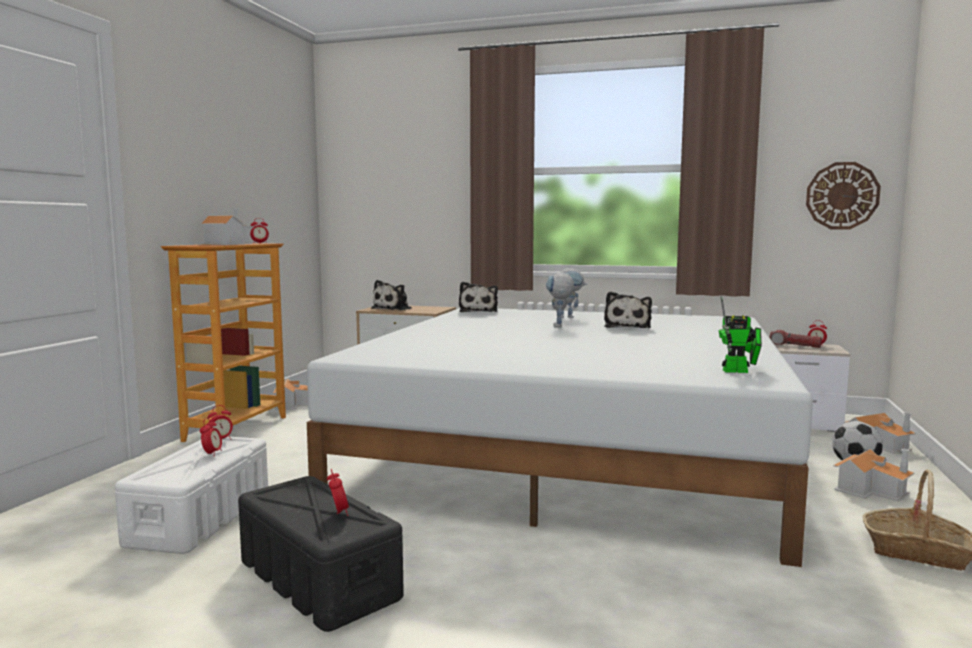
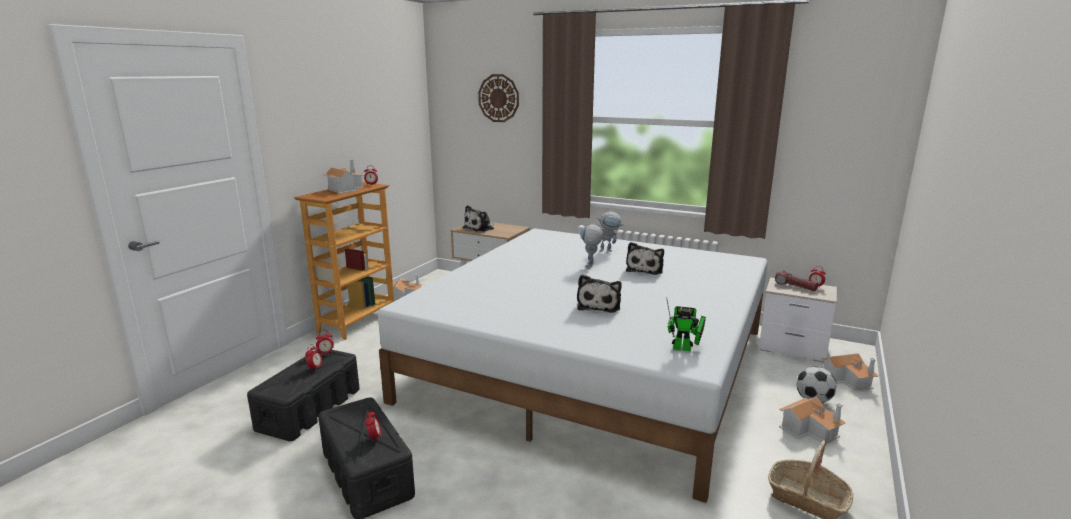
camera: 10 degrees right, 10 degrees up
(201, 517) = (310, 409): white storage box -> black storage box
(478, 311) = (542, 236): plush toy -> plush toy (599, 305)
(842, 196) = (856, 157): wall clock -> wall clock (498, 98)

